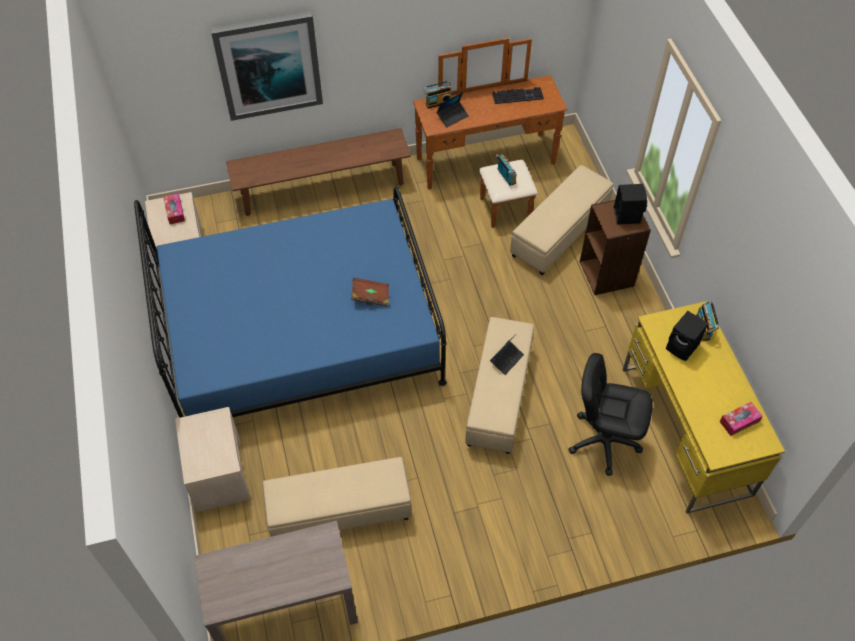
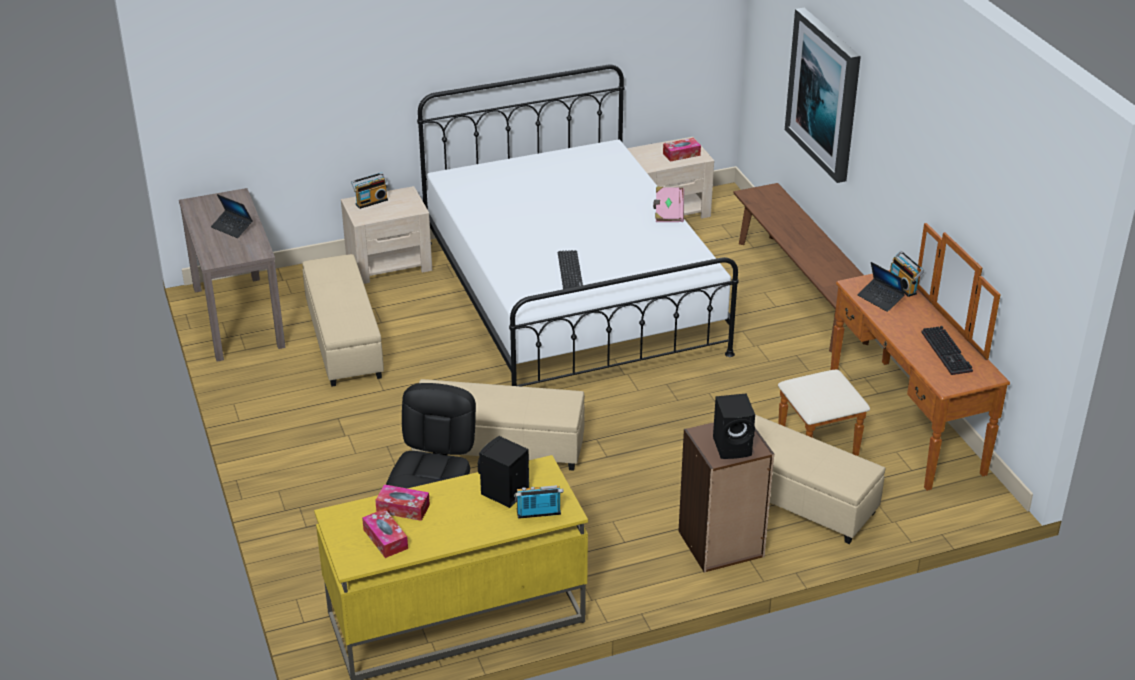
camera: 85 degrees right, 20 degrees down
(292, 224) = (668, 212): none -> pink book
(301, 334) = (571, 296): blue bed -> white bed
(370, 297) = (570, 270): brown book -> keyboard
(505, 176) = (823, 386): radio -> radio (371, 201)
(506, 359) = (517, 404): laptop -> laptop (232, 227)
(704, 410) = (403, 508): none -> tissue box

